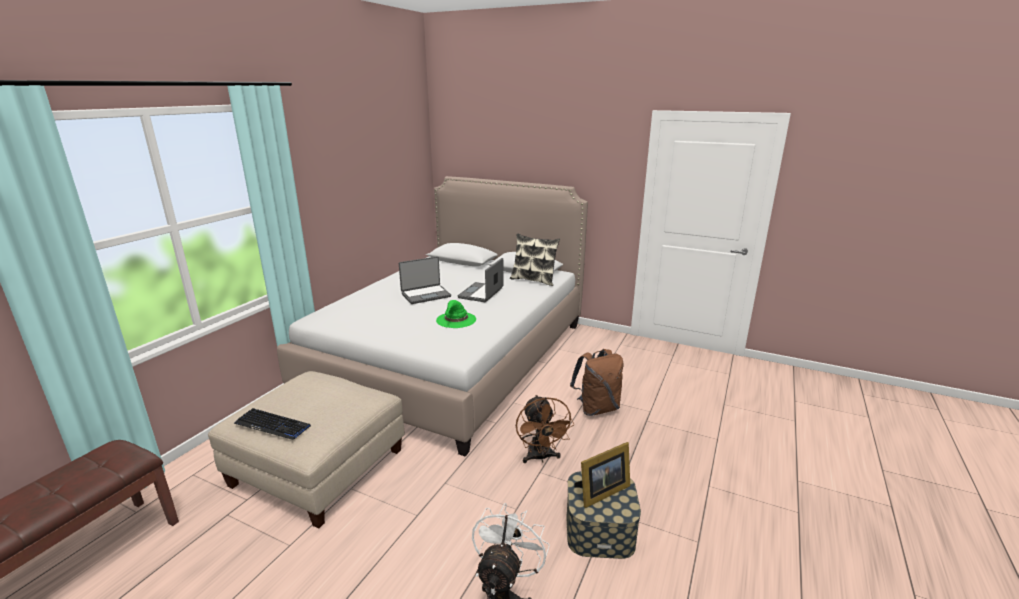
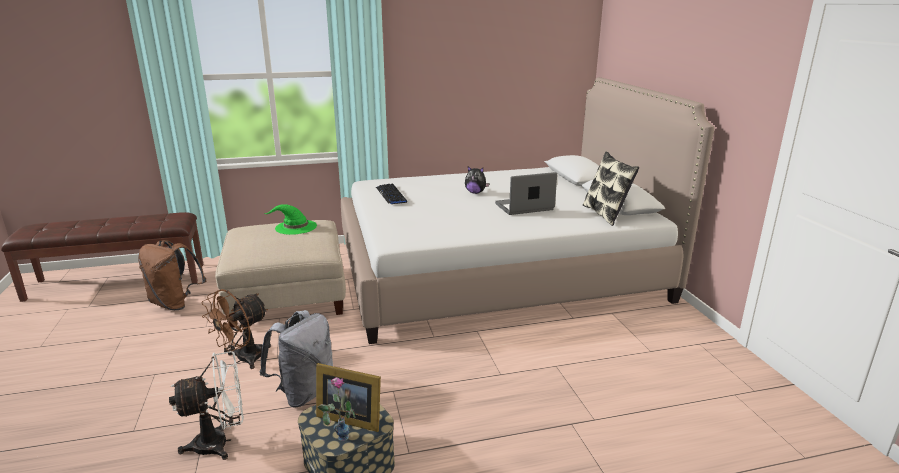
camera: 50 degrees right, 0 degrees up
(272, 425) = (246, 238): keyboard -> keyboard (391, 195)
(425, 295) = (475, 192): laptop -> plush toy
(456, 320) = (453, 218): green hat -> green hat (295, 227)
(490, 519) = (304, 392): none -> grey backpack
(541, 457) = (414, 382): brown fan -> brown fan (243, 359)
(597, 408) = (541, 381): brown backpack -> brown backpack (175, 304)
(616, 505) = (338, 434): none -> vase

